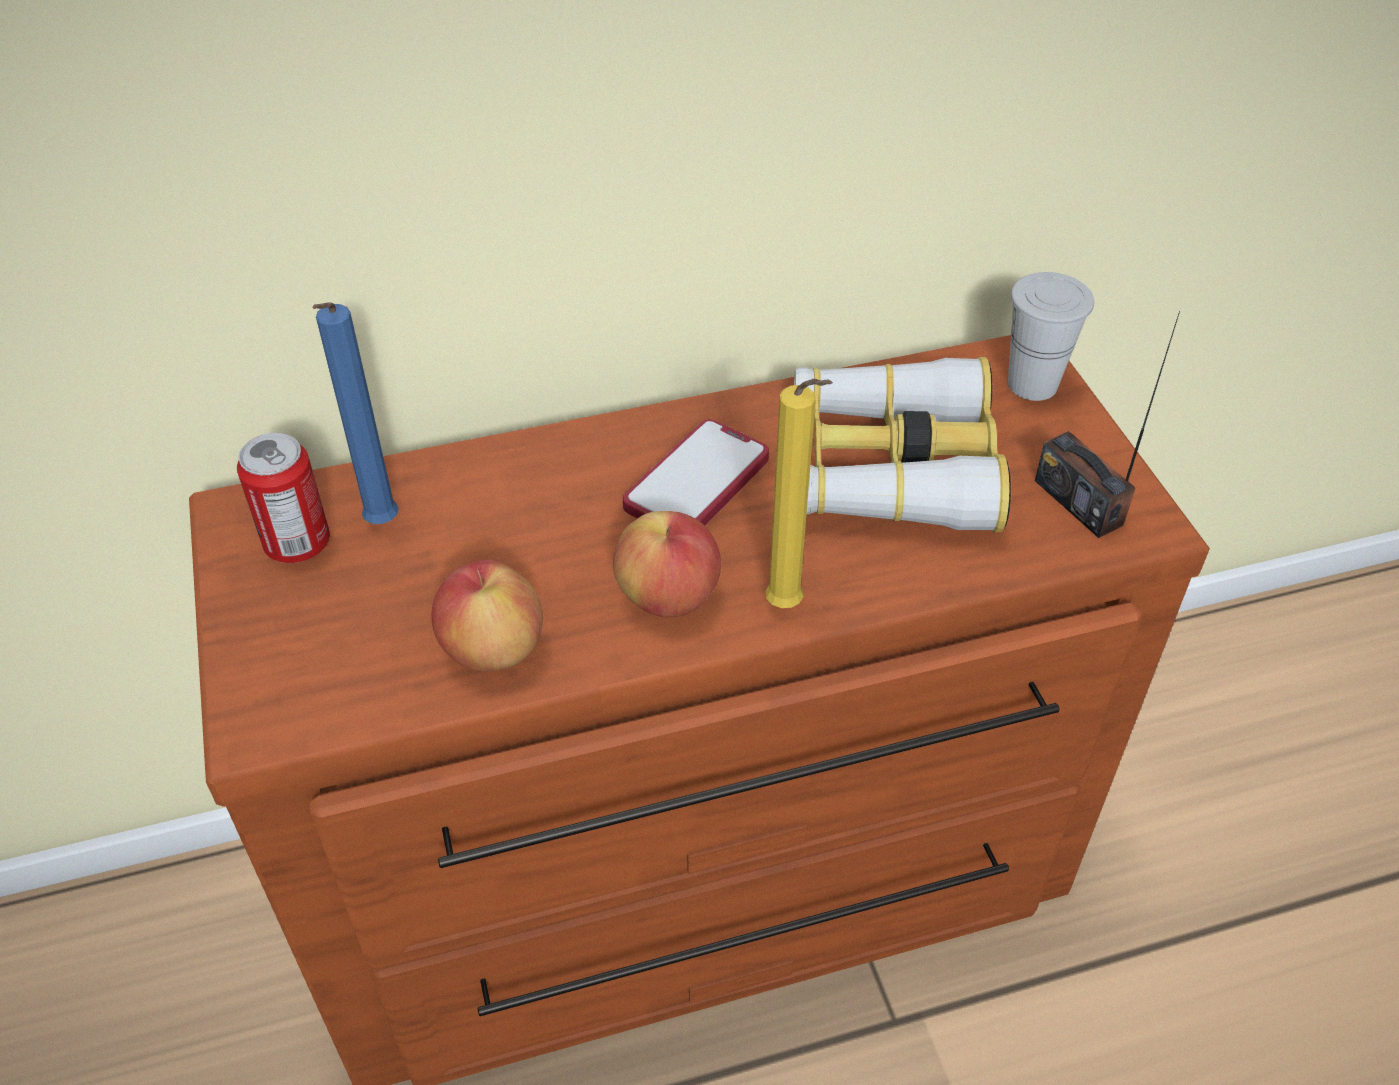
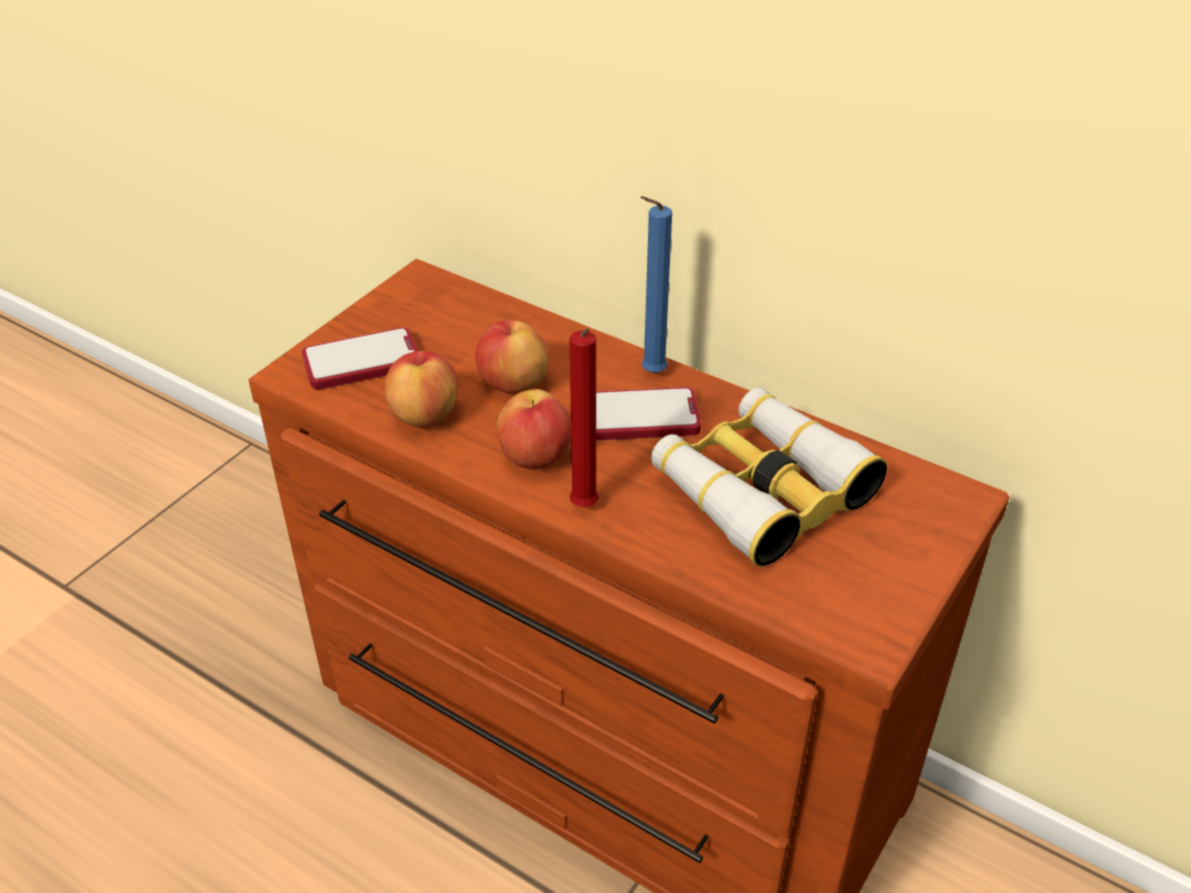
camera: 50 degrees right, 5 degrees down
(297, 544) = (420, 310): can -> none
(324, 650) = (362, 362): none -> phone
(380, 526) = (464, 327): blue candle -> blue candle (650, 374)
(528, 544) = (513, 384): none -> apple
(788, 608) = (584, 509): yellow candle -> red candle
(1032, 384) = (935, 514): white cup -> none
(1079, 502) = (845, 595): radio -> none

